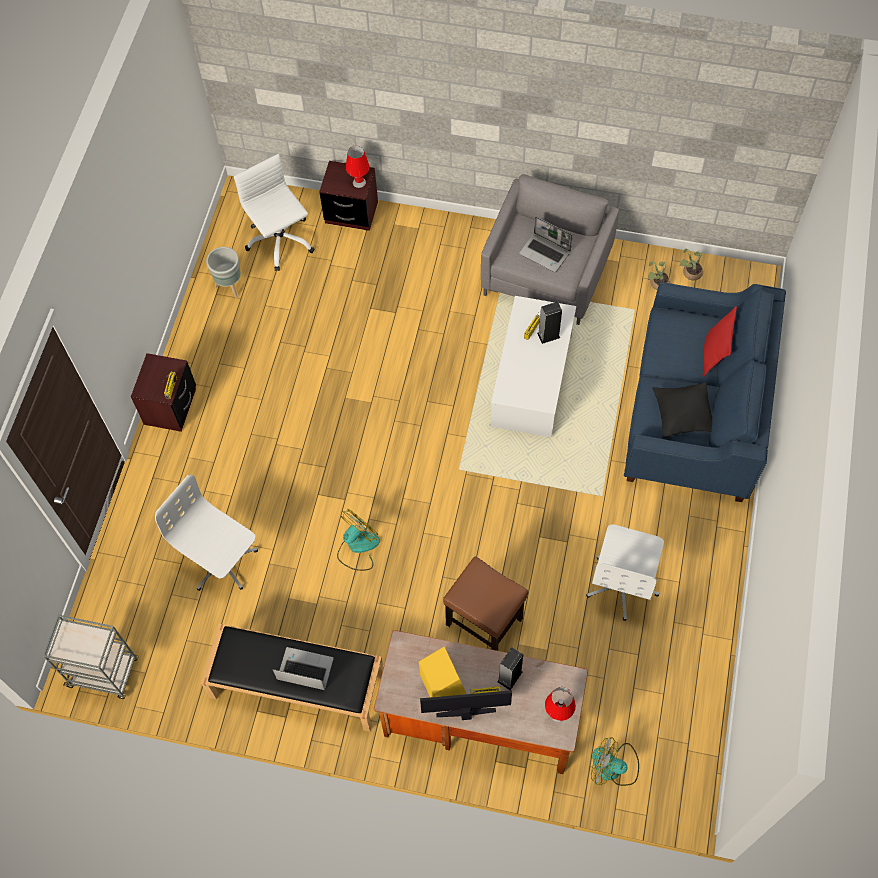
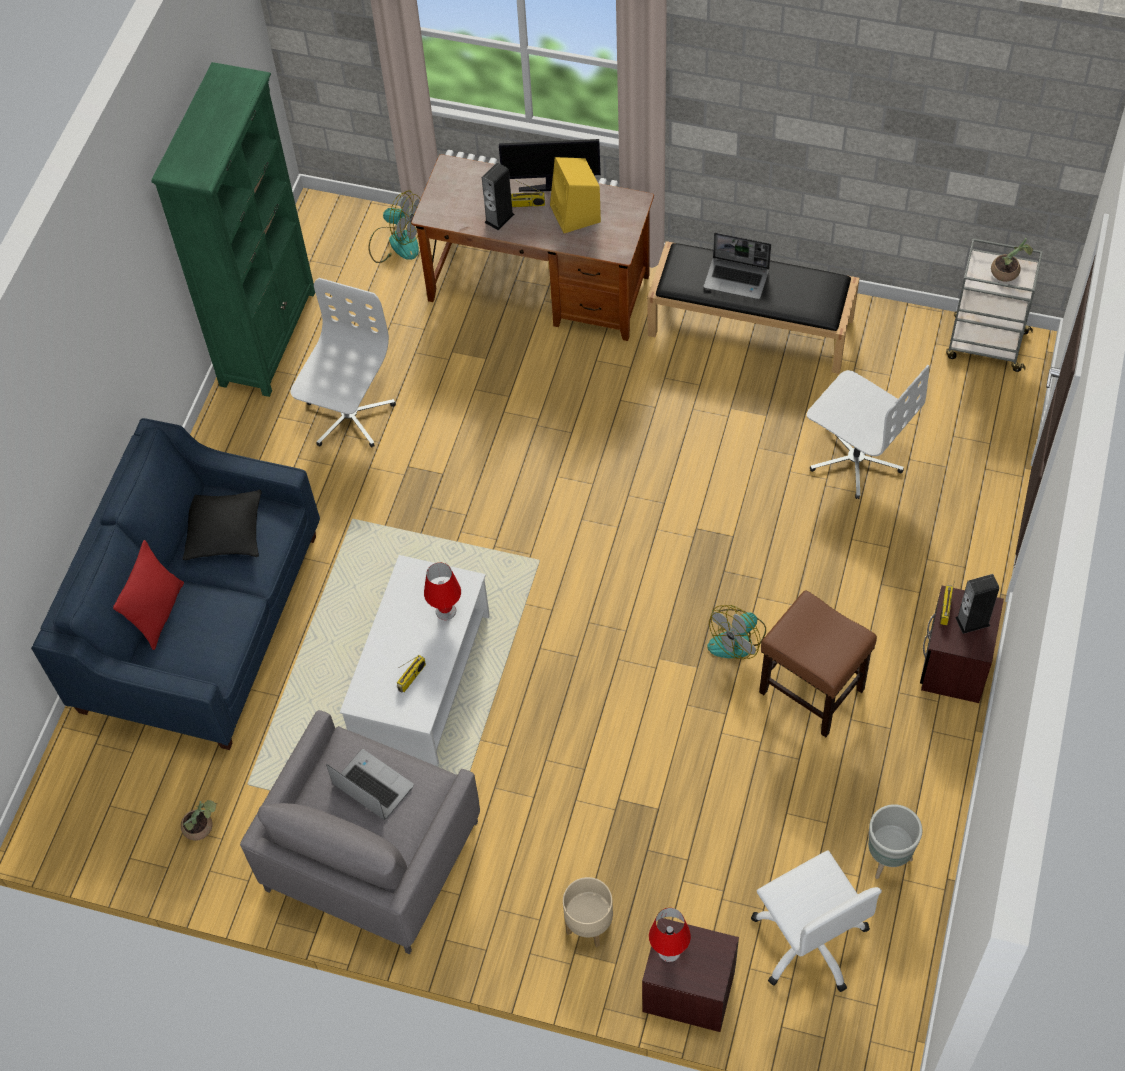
camera: 175 degrees left, 5 degrees down
(358, 547) = (679, 469): fan -> fan (737, 639)
(410, 242) = (589, 925): none -> beige planter
(485, 622) = (523, 382): brown stool -> brown stool (810, 690)
(548, 335) = (388, 667): speaker -> speaker (972, 621)
(558, 713) = (450, 185): red table lamp -> red table lamp (445, 611)
(689, 273) = (146, 843): potted plant -> potted plant (1008, 272)
(705, 659) = (268, 337): none -> green bookcase

